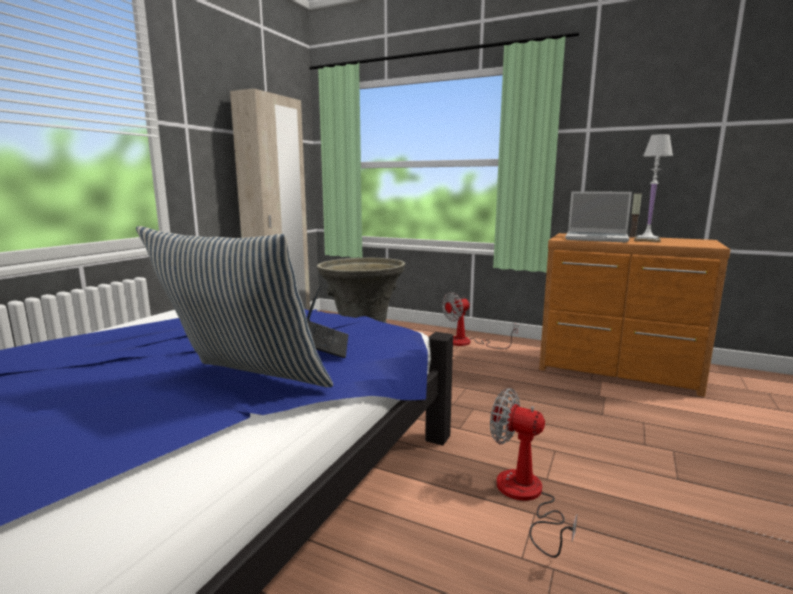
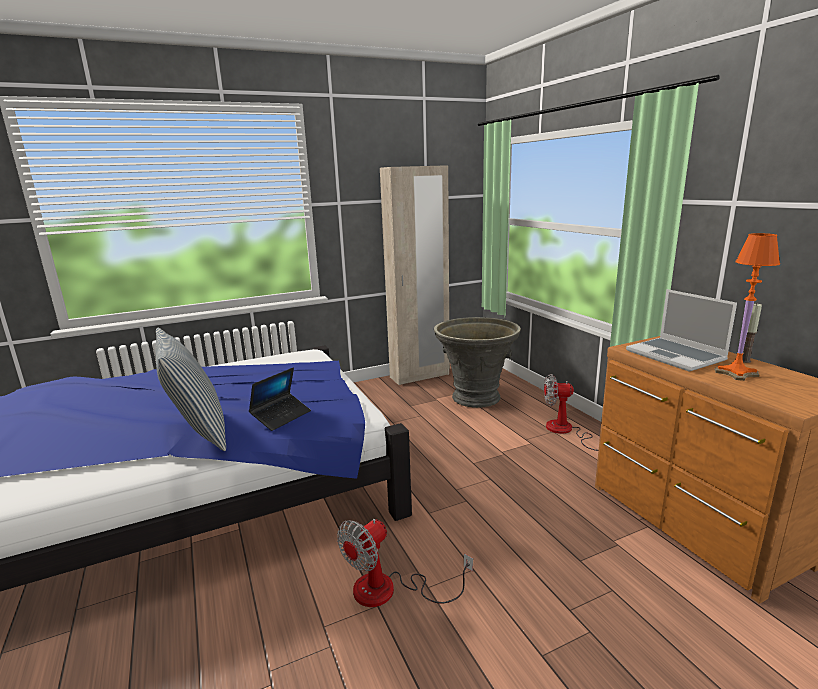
camera: 40 degrees right, 5 degrees up
(525, 497) = (389, 591): fan -> fan turned 120 degrees counterclockwise
(647, 240) = (736, 373): white table lamp -> orange table lamp

